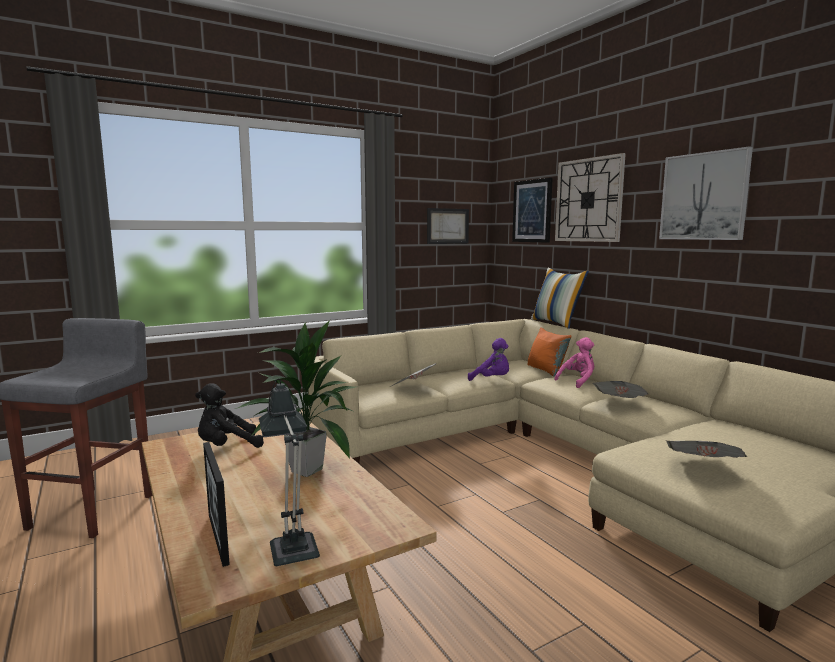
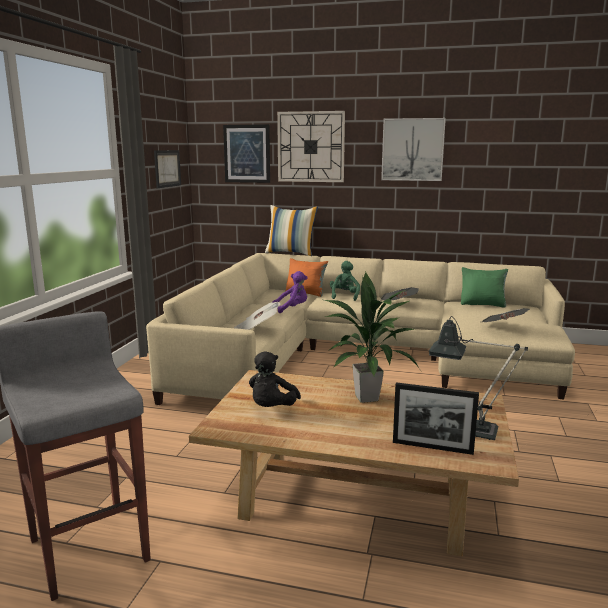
camera: 45 degrees left, 5 degrees up
(578, 381) = (344, 296): pink plush toy -> green plush toy
(753, 434) = (482, 304): none -> green pillow

